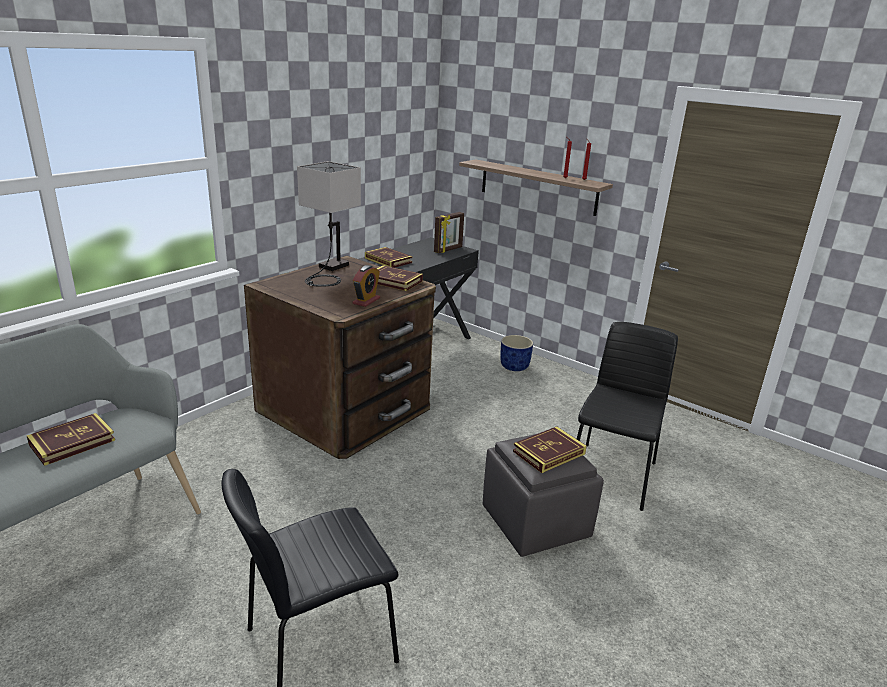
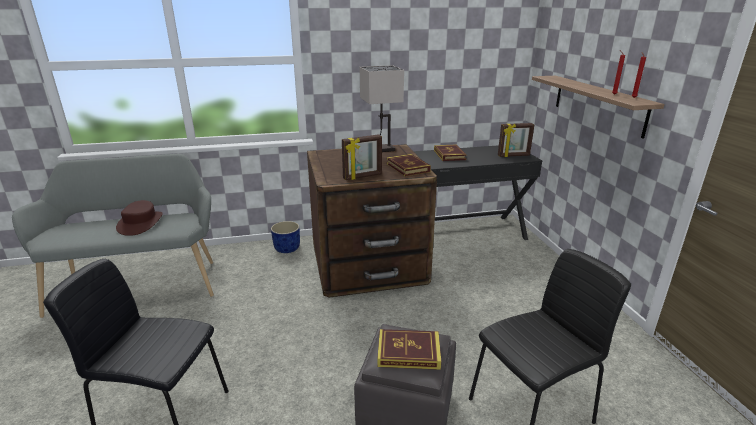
camera: 40 degrees right, 0 degrees up
(72, 442) = (141, 223): book -> brown hat
(366, 301) = (362, 177): alarm clock -> picture frame
(515, 366) = (543, 274): blue planter -> blue planter (287, 248)

